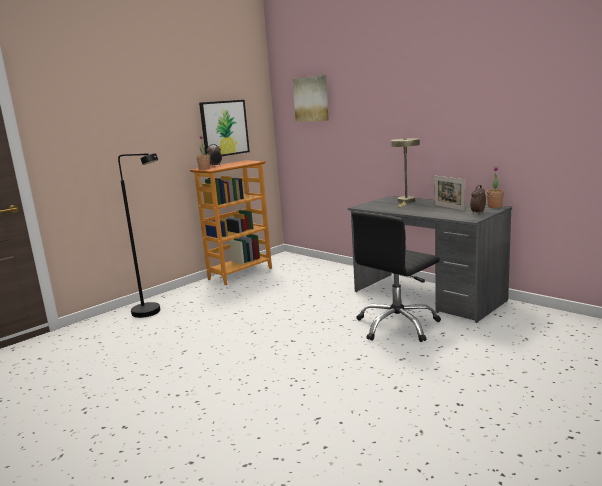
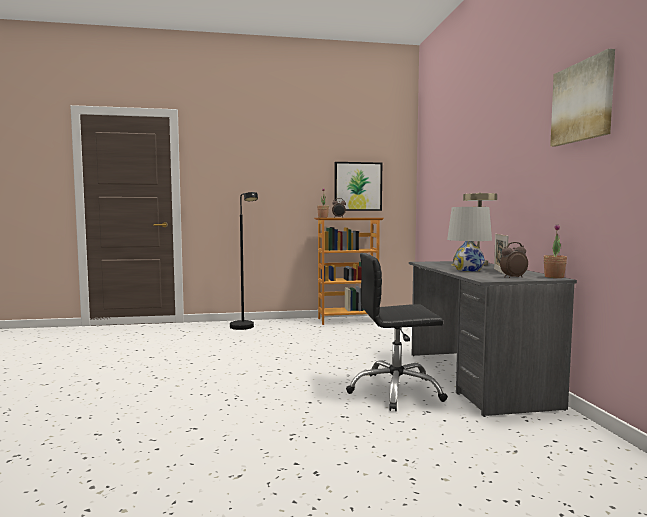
camera: 35 degrees right, 10 degrees down
(311, 99) = (437, 161): picture -> picture (583, 102)
(424, 210) = (468, 270): none -> white table lamp

